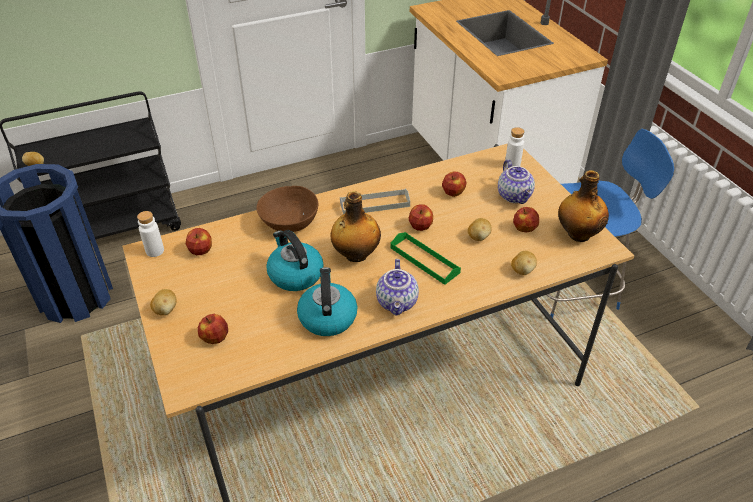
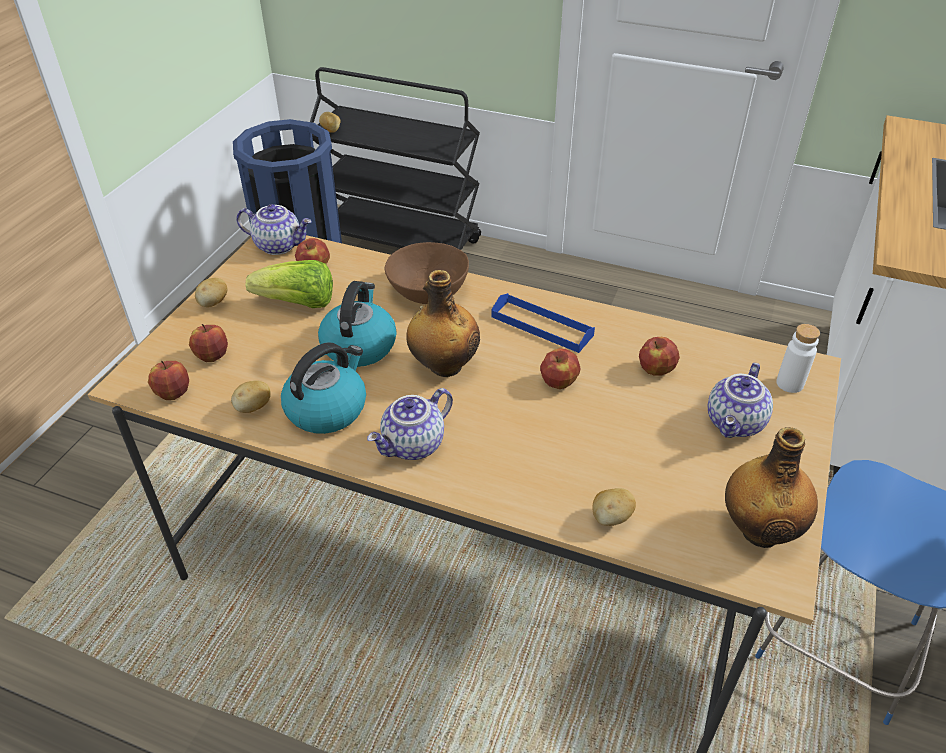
camera: 45 degrees right, 0 degrees up
(155, 251) = (279, 245): white bottle -> teapot
(222, 276) = (298, 303): none -> lettuce
(374, 204) = (542, 326): grey tray -> blue tray
(424, 260) = (508, 422): green tray -> none
(478, 237) = (612, 440): potato -> potato (253, 408)
(524, 229) = (690, 471): apple -> apple (173, 393)

